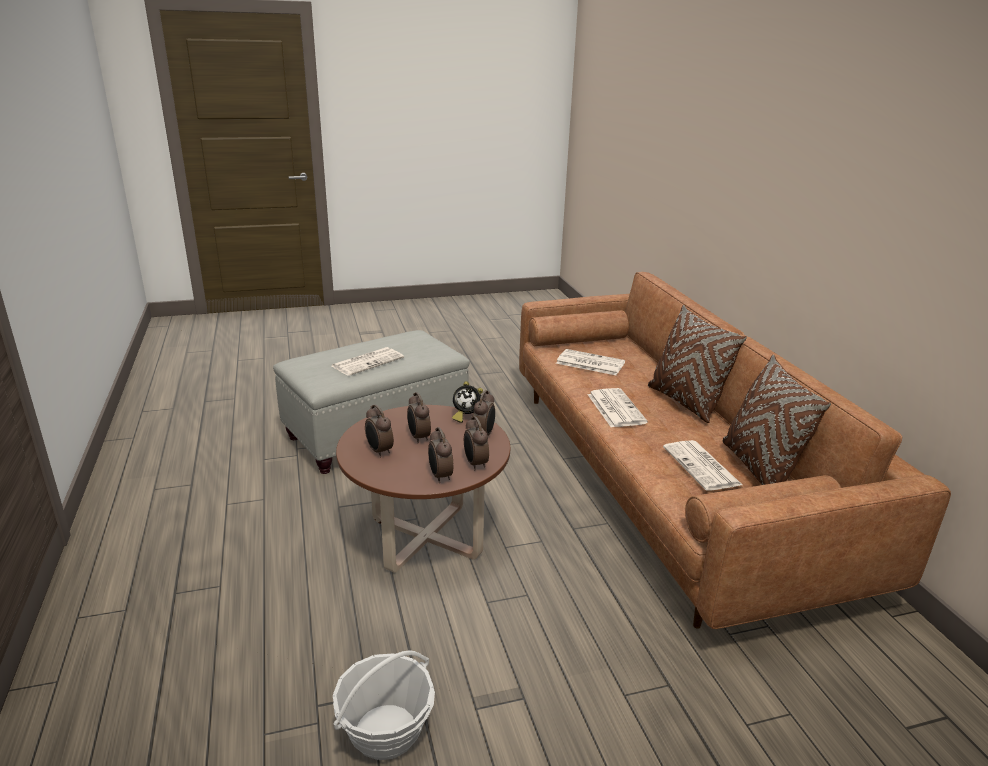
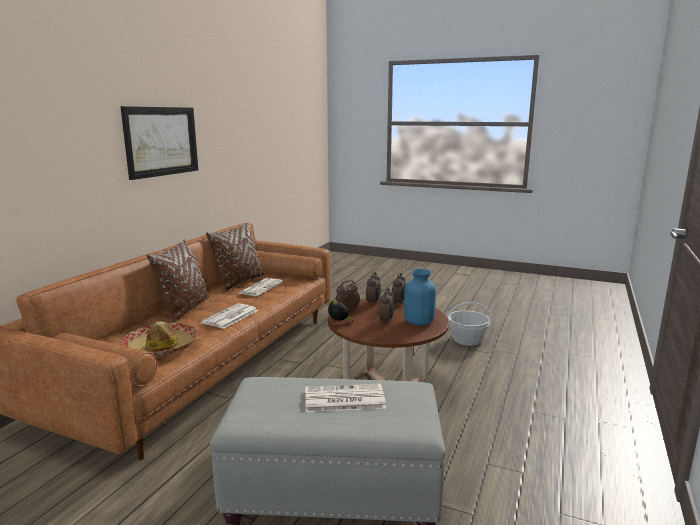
camera: 140 degrees left, 10 degrees down
(379, 451) = (419, 321): alarm clock -> blue vase
(589, 363) = (161, 347): newspaper -> hat
(875, 200) = (161, 141): none -> picture

